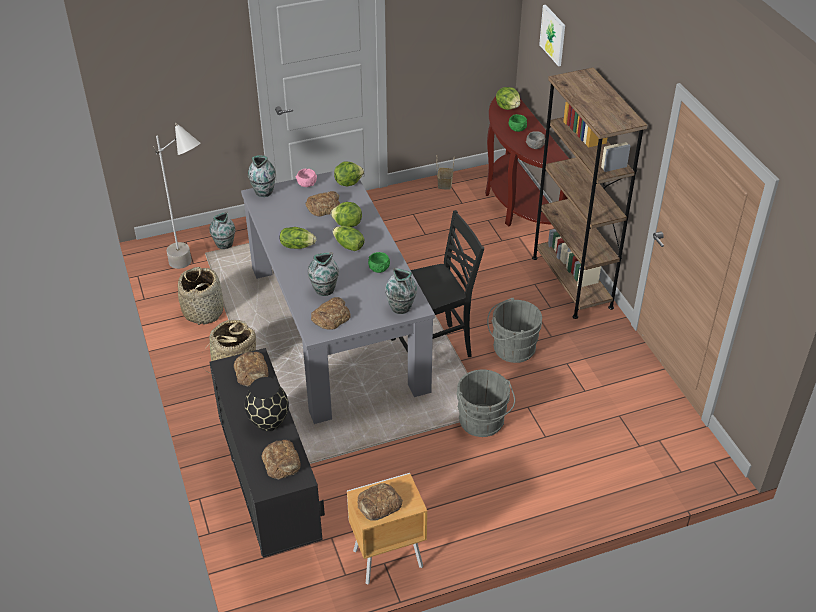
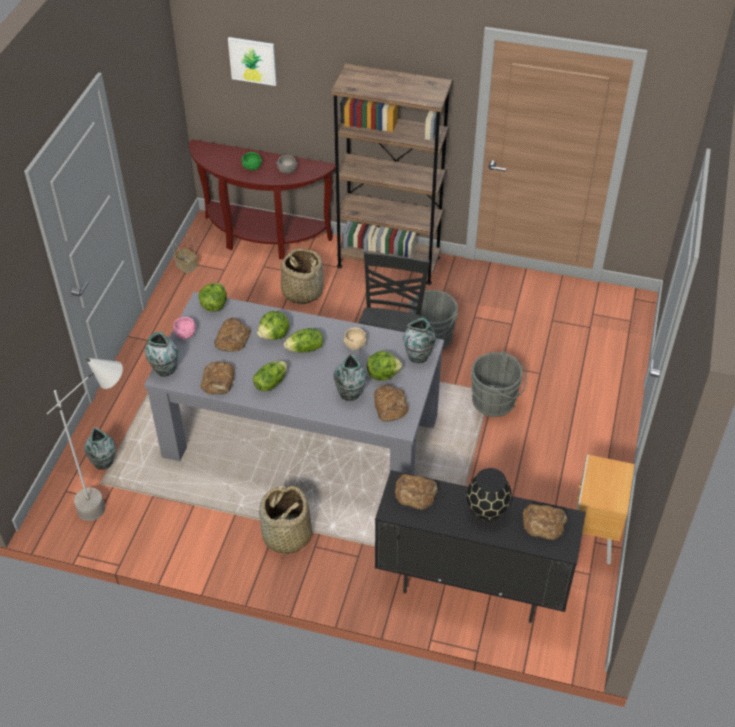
camera: 55 degrees left, 5 degrees up
(203, 311) = (186, 524): basket -> basket (302, 291)
(378, 505) = (609, 491): bread -> bread (218, 381)
(379, 268) = (355, 344): green bowl -> beige bowl
(508, 107) = (216, 156): lettuce -> lettuce (382, 374)

